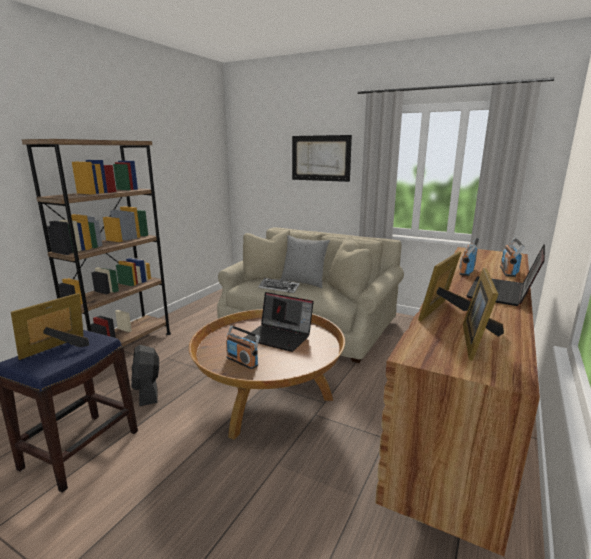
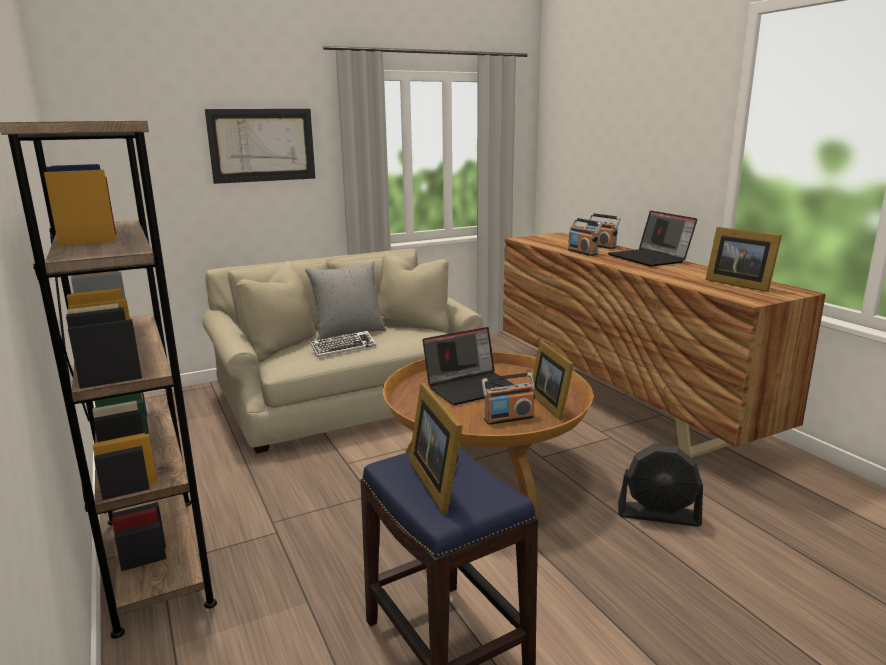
camera: 55 degrees left, 0 degrees up
(147, 391) = (353, 559): black fan -> black fan (658, 514)
(442, 311) = (672, 278): picture frame -> picture frame (551, 404)

